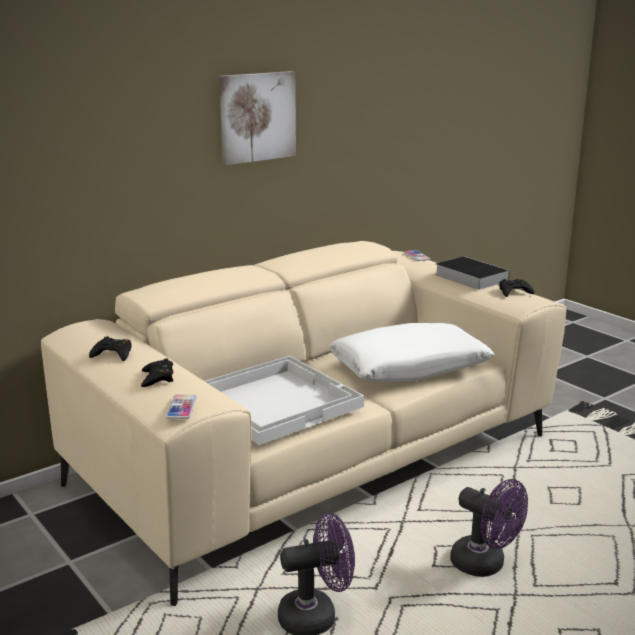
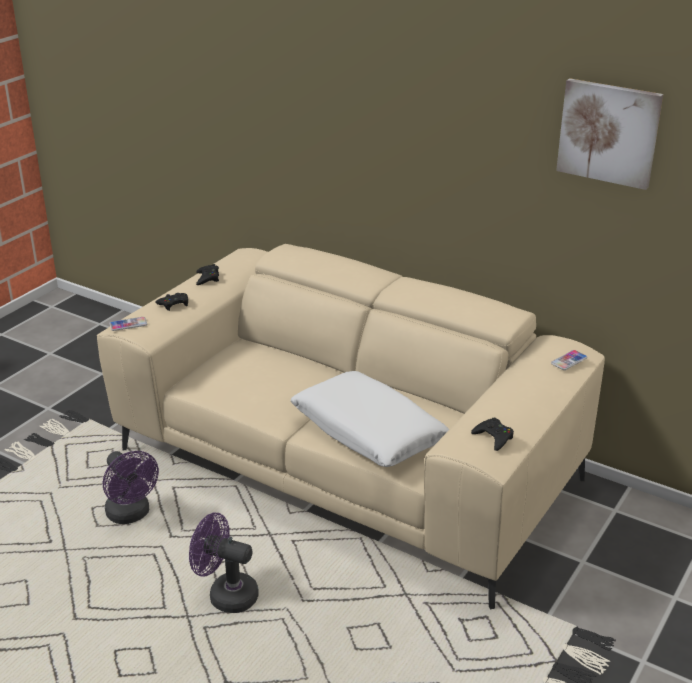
camera: 70 degrees right, 10 degrees up
(257, 117) = (435, 142): picture -> picture (609, 132)
(276, 400) = (254, 377): white tray -> none
(469, 277) = (522, 402): book -> none
(485, 565) = (226, 594): purple fan -> purple fan turned 90 degrees clockwise

